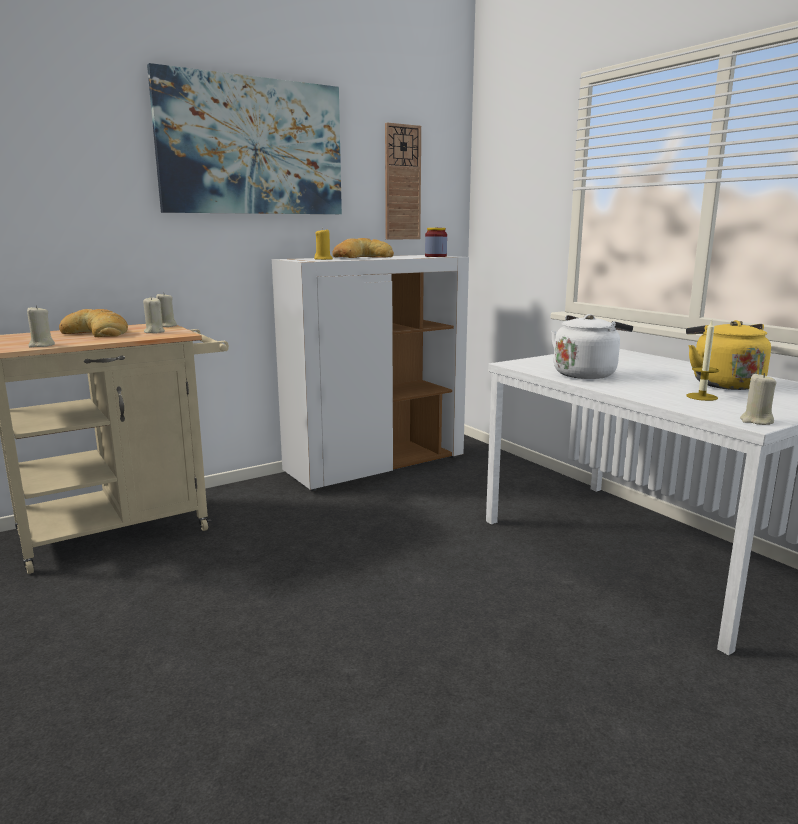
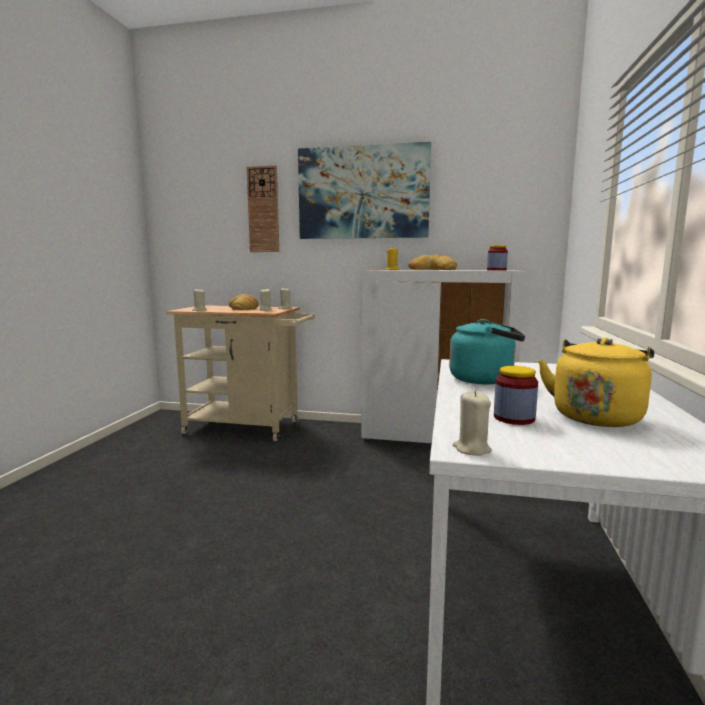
camera: 45 degrees right, 5 degrees down
(402, 183) = (491, 210): wall clock -> wall clock (263, 210)
(586, 374) = (485, 379): white kettle -> turquoise kettle
(701, 397) = (514, 418): candle -> jar

